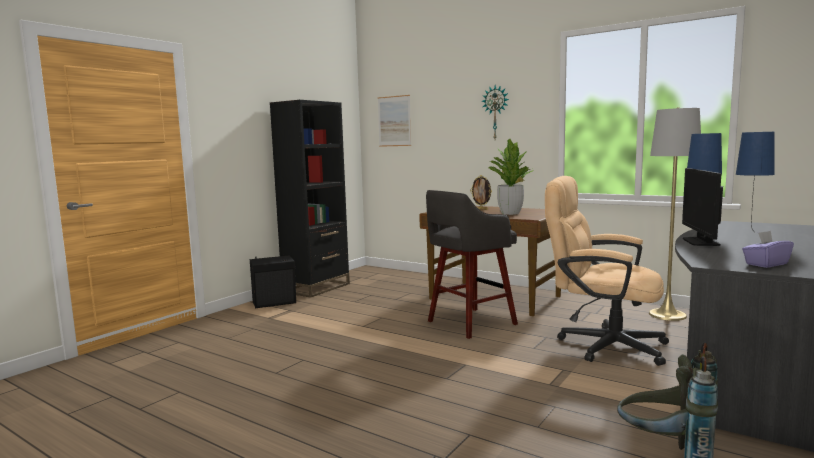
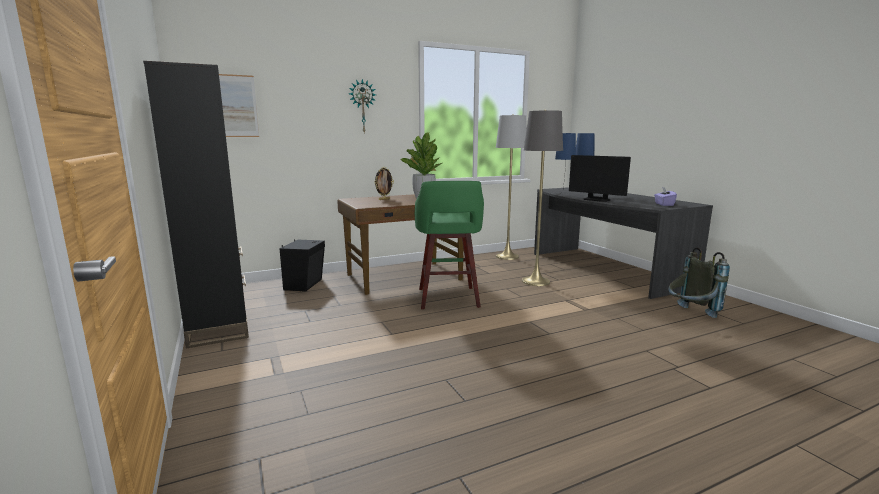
camera: 60 degrees left, 5 degrees up
(275, 303) = (224, 360): black speaker -> black speaker (305, 284)
(469, 323) = (448, 298): grey stool -> green stool
(602, 344) = (535, 281): beige office chair -> grey floor lamp

